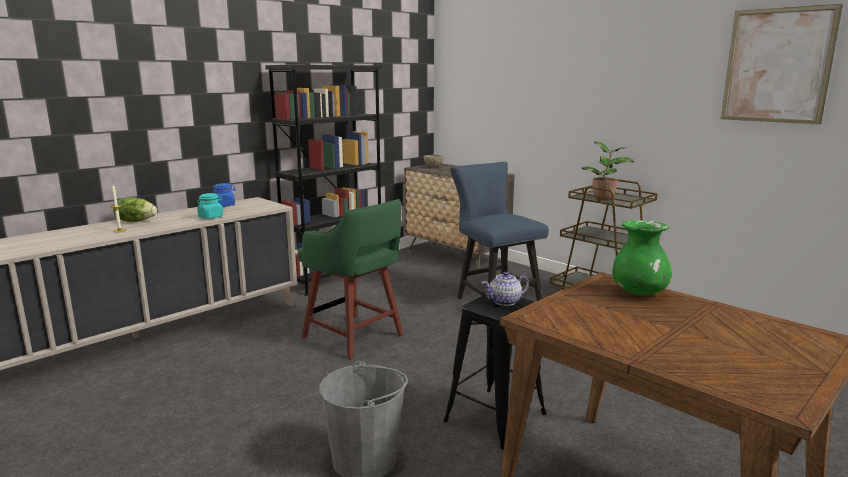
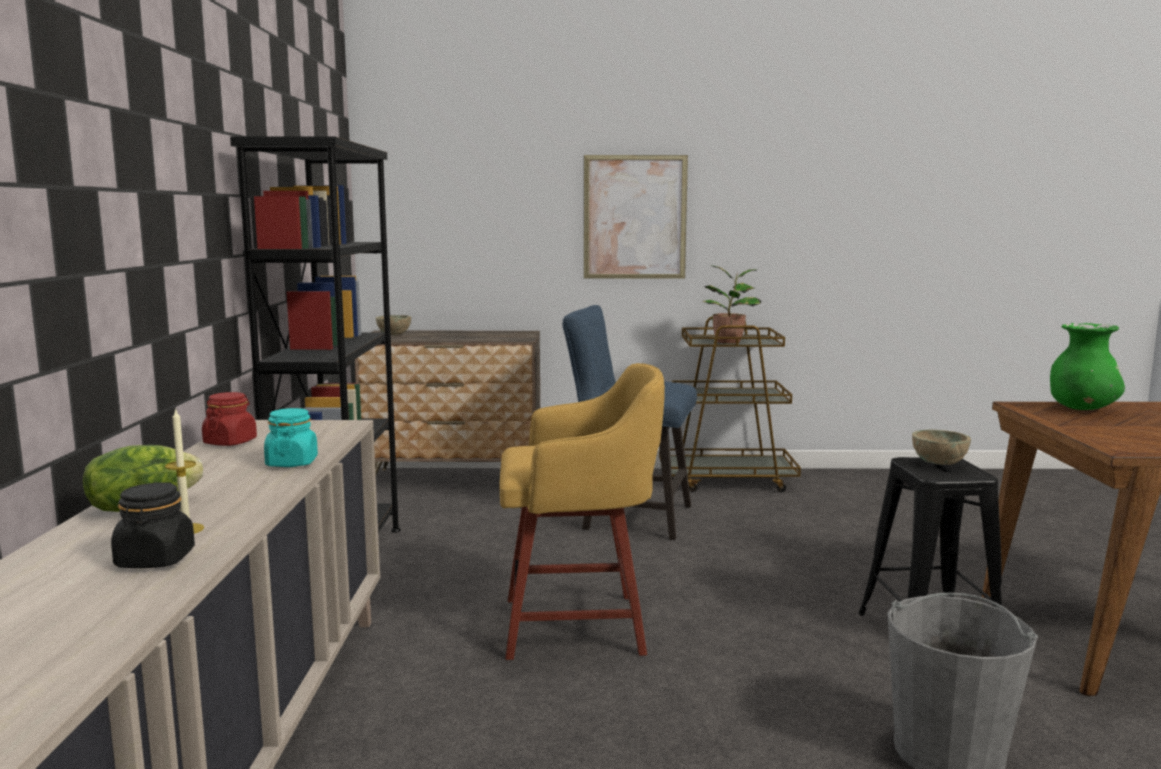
camera: 45 degrees left, 5 degrees down
(87, 237) = (155, 560): none -> black jar
(225, 205) = (230, 442): blue jar -> red jar
(354, 337) = (579, 626): green stool -> yellow stool
(505, 301) = (939, 464): teapot -> beige bowl
(777, 66) = (890, 166): picture -> picture (635, 217)

